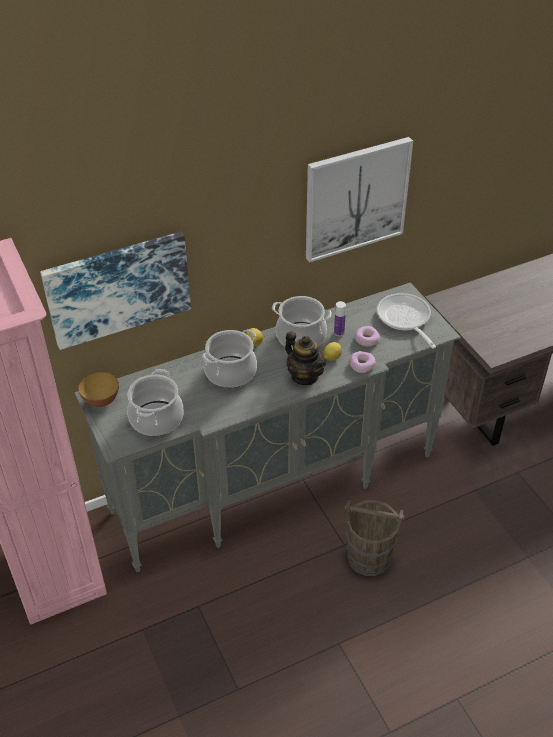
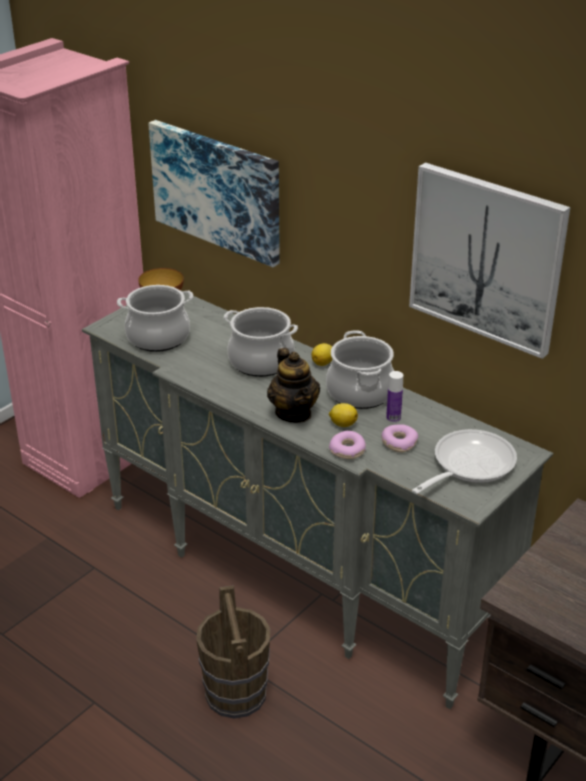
camera: 65 degrees right, 10 degrees down
(305, 376) = (294, 413): teapot -> teapot turned 45 degrees counterclockwise

